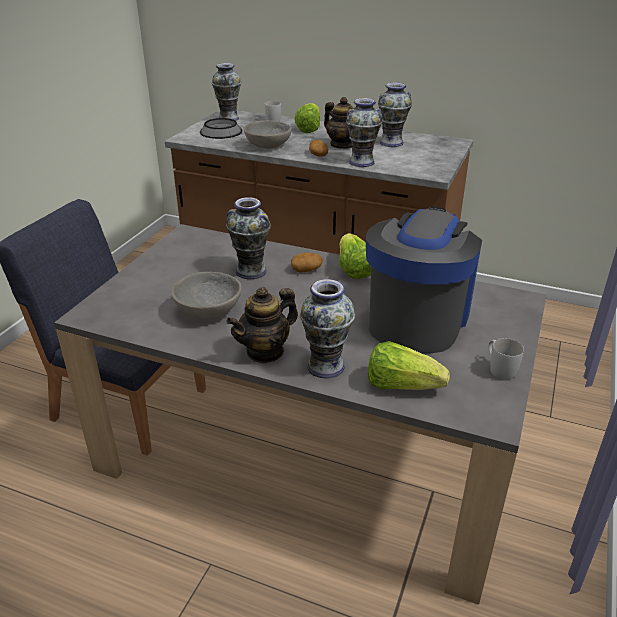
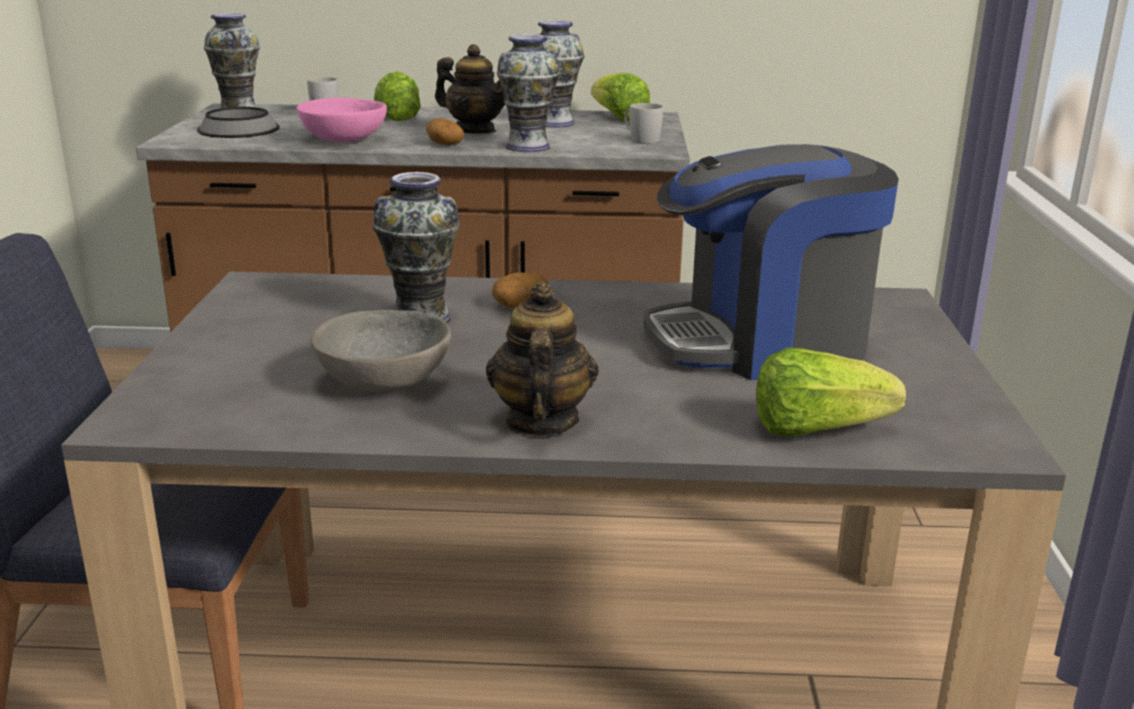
camera: 20 degrees left, 10 degrees down
(265, 351) = (540, 422): teapot -> teapot turned 150 degrees clockwise
(268, 146) = (345, 140): grey bowl -> pink bowl
(325, 366) = (666, 425): vase -> none
(353, 269) = (601, 295): lettuce -> lettuce (618, 118)
(417, 319) = (762, 342): coffee machine -> coffee machine turned 105 degrees counterclockwise
(499, 368) = (945, 384): white mug -> white mug (640, 140)

